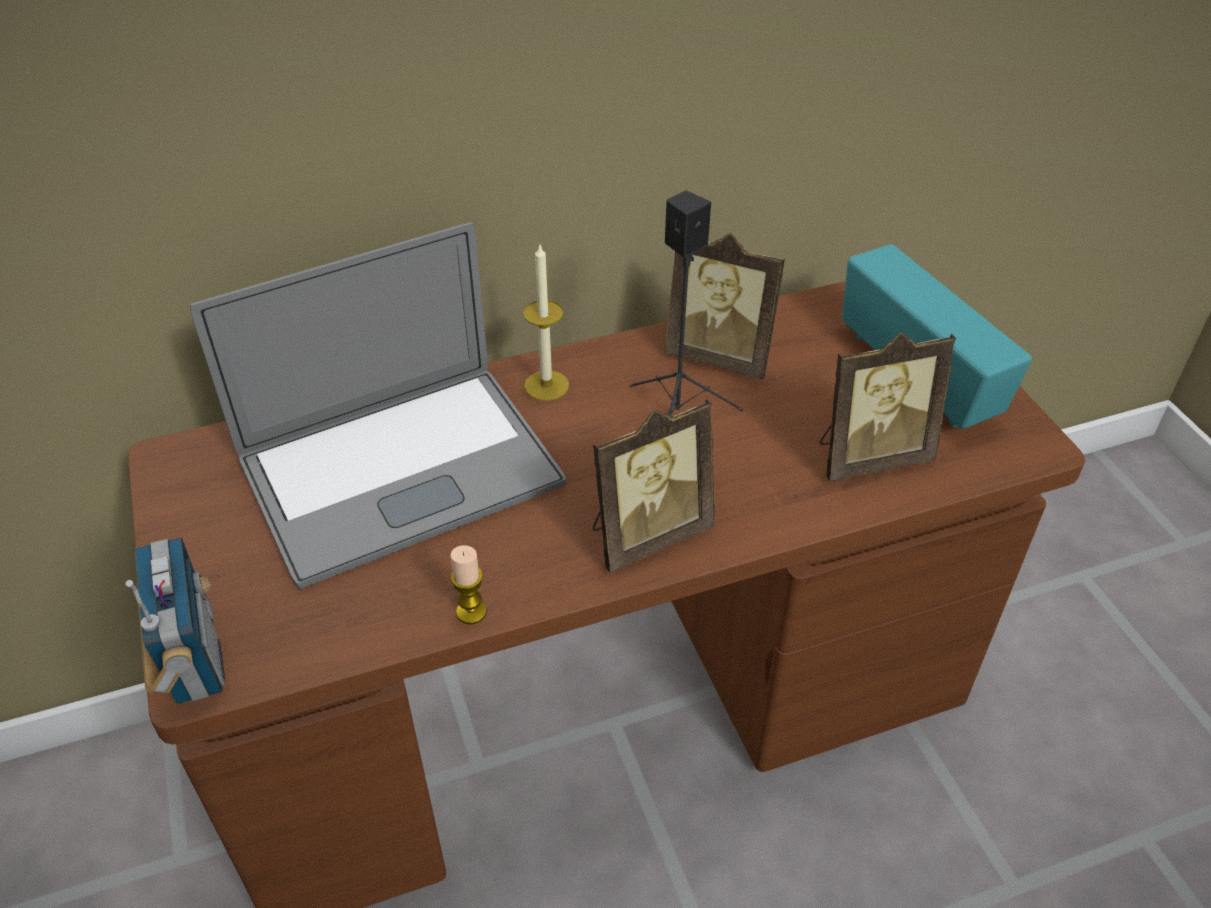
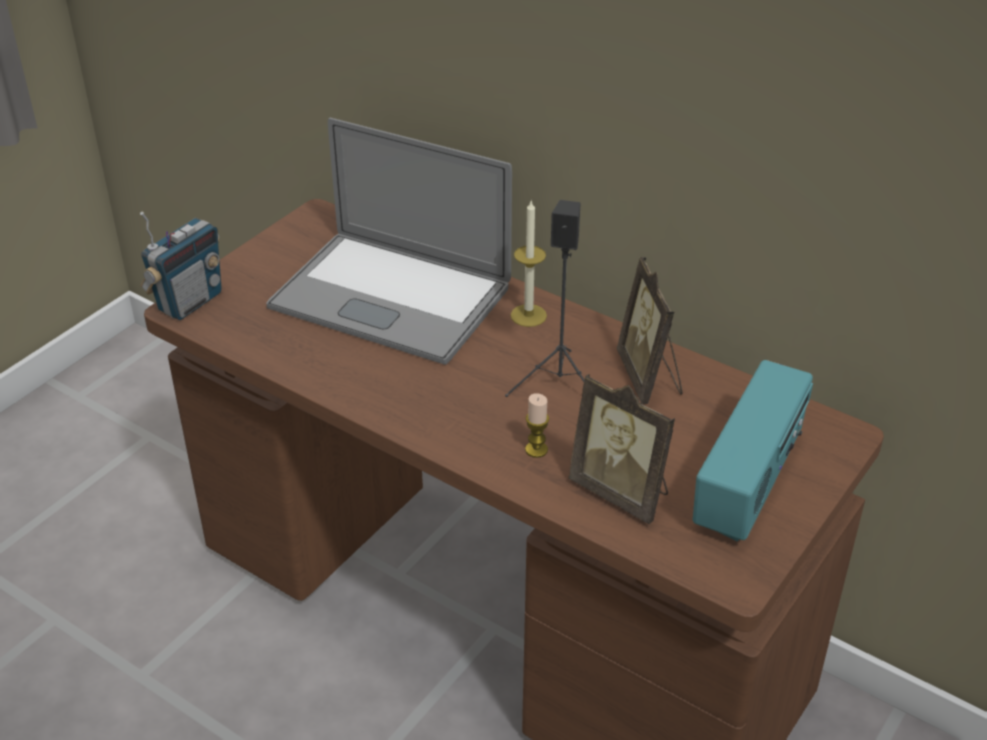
camera: 55 degrees right, 5 degrees down
(471, 612) = (308, 377): candle -> candle (536, 450)
(647, 534) = (437, 418): picture frame -> none

